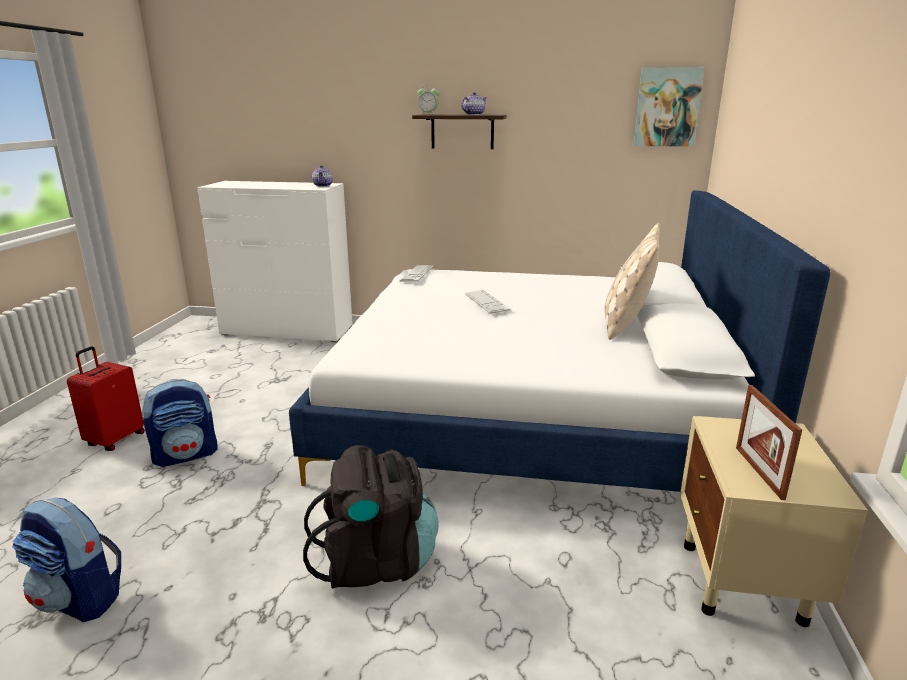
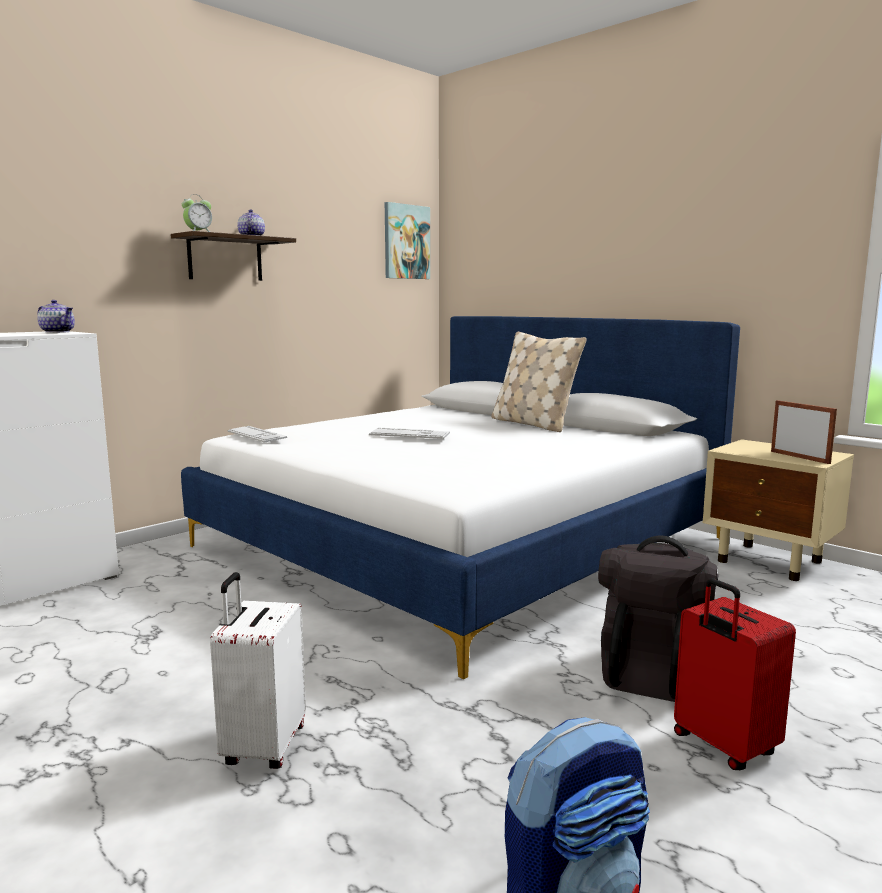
camera: 55 degrees left, 10 degrees down
(115, 440) = (85, 814): red suitcase -> red suitcase (722, 746)
(186, 455) = (262, 747): backpack -> white suitcase
(759, 472) = (799, 457): picture frame -> picture frame turned 150 degrees counterclockwise

